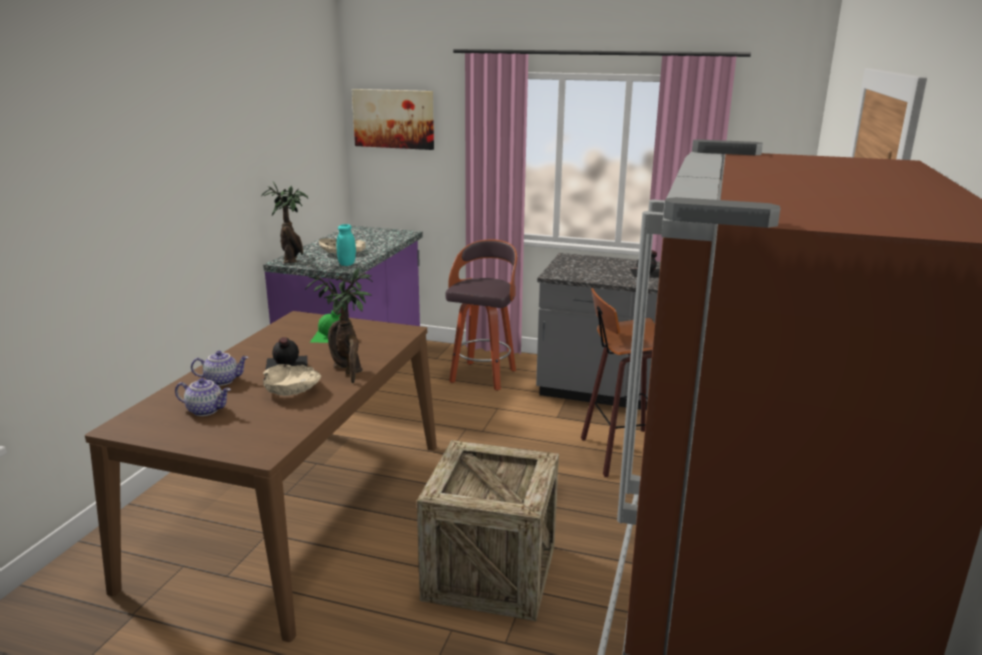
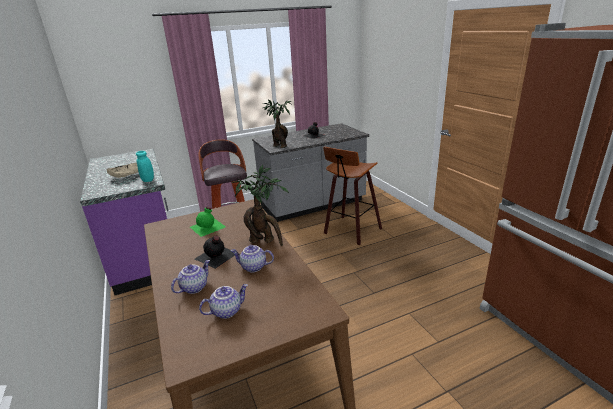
camera: 40 degrees left, 5 degrees up
(291, 389) = (253, 267): beige bowl -> teapot
(292, 260) = (99, 191): potted plant -> potted plant (279, 146)
(394, 119) = (107, 71): picture -> none
(490, 572) = (384, 315): crate -> none

